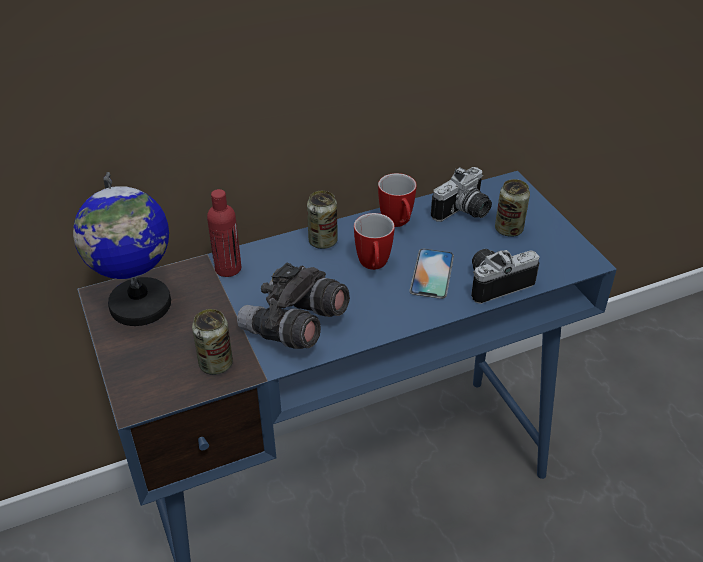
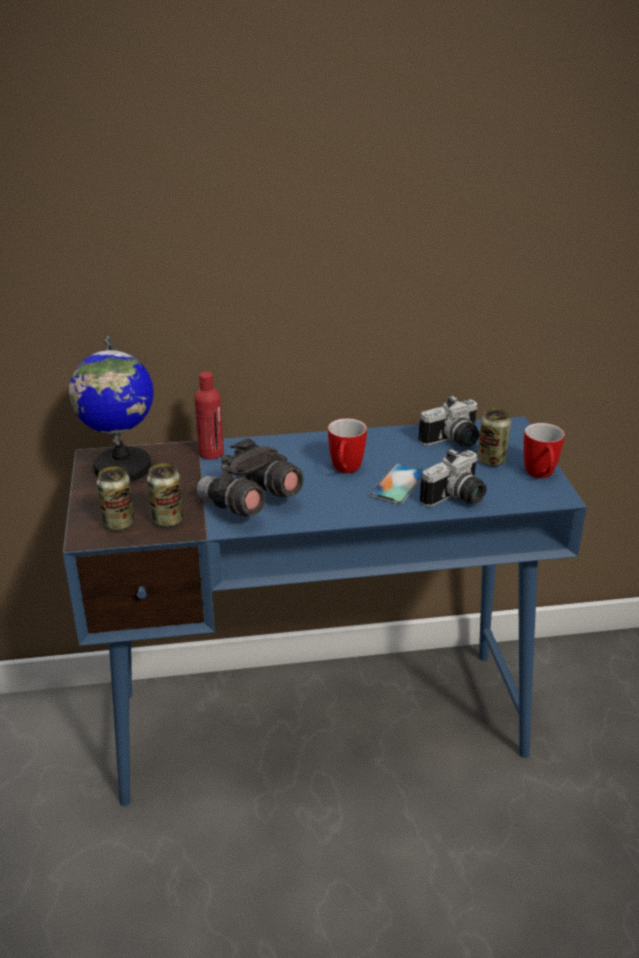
camera: 15 degrees right, 10 degrees down
(323, 241) = (307, 445): can -> can (118, 523)
(398, 224) = (384, 442): mug -> mug (540, 476)
(495, 281) = (457, 499): camera -> camera turned 150 degrees clockwise

